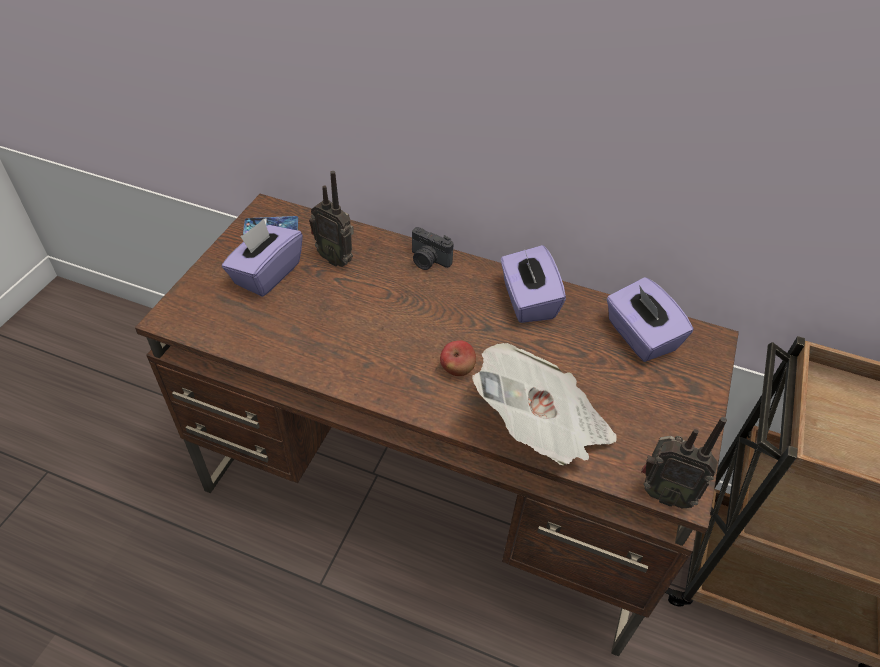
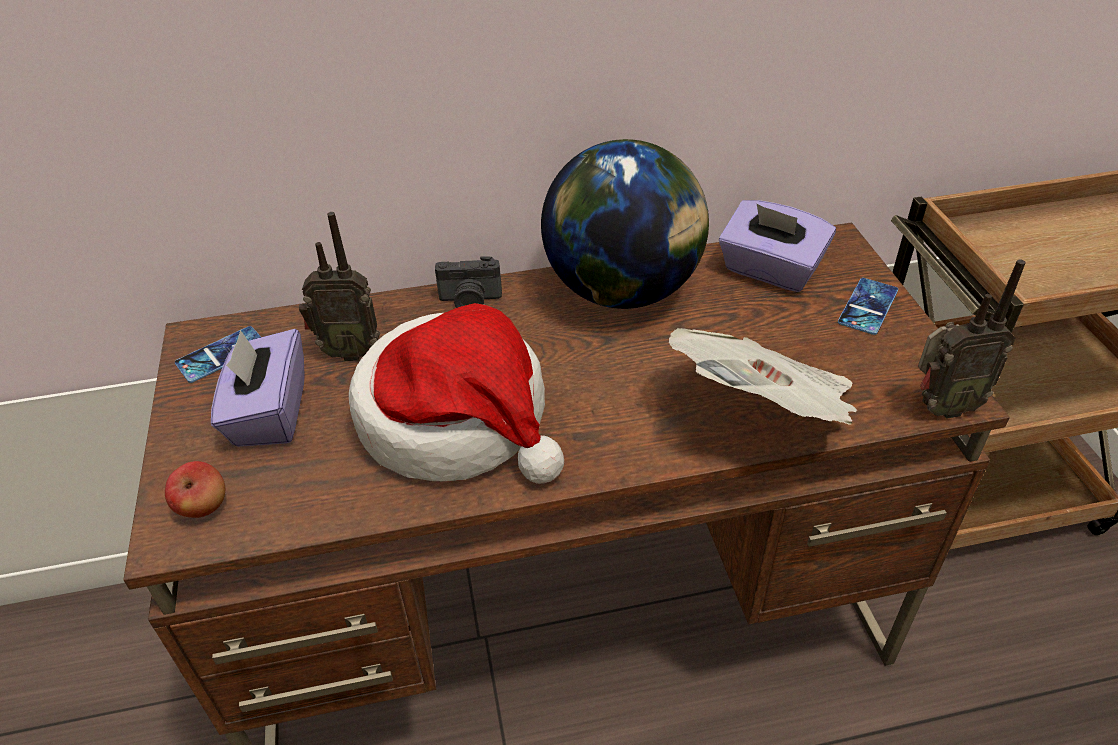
camera: 30 degrees left, 5 degrees down
(357, 332) = (458, 420): none -> hat
(457, 369) = (617, 399): apple -> apple (203, 507)
(527, 301) = (623, 290): purple tissue box -> globe
(684, 397) = (868, 306): none -> phone

